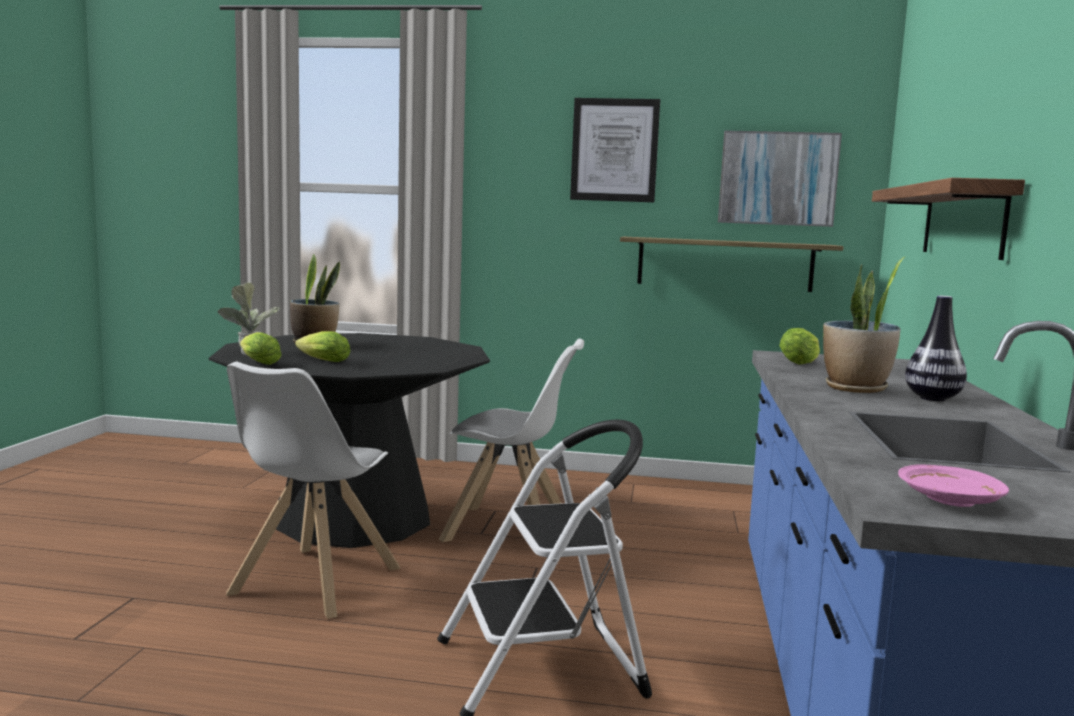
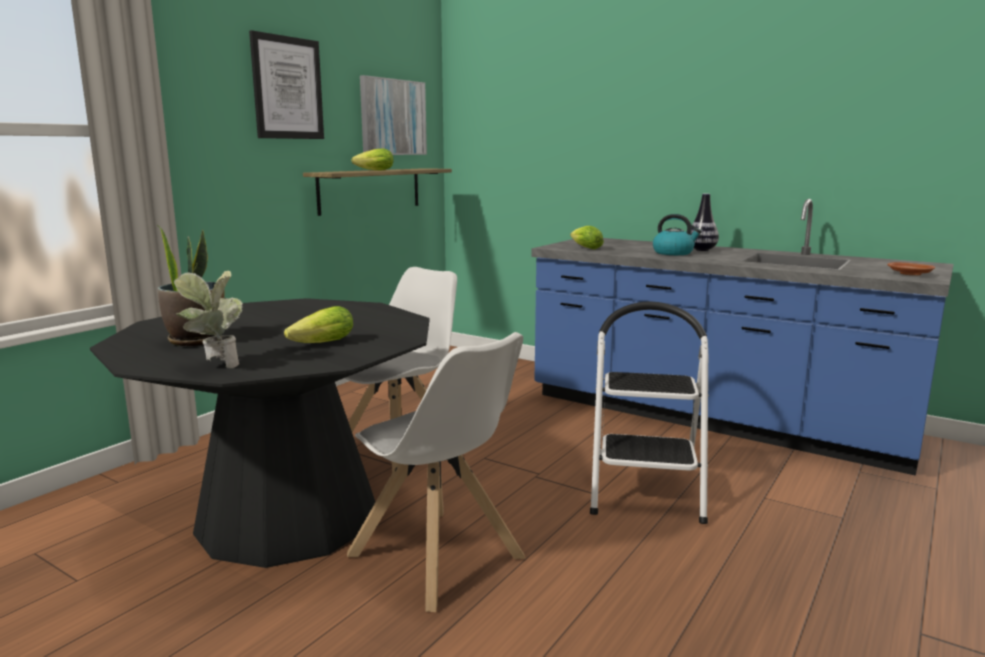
camera: 65 degrees left, 5 degrees up
(257, 362) = (297, 365): lettuce -> lettuce (372, 170)
(856, 388) = (674, 253): potted plant -> kettle
(949, 500) = (910, 274): pink plate -> brown plate
(963, 221) = (601, 150): shelf -> none

